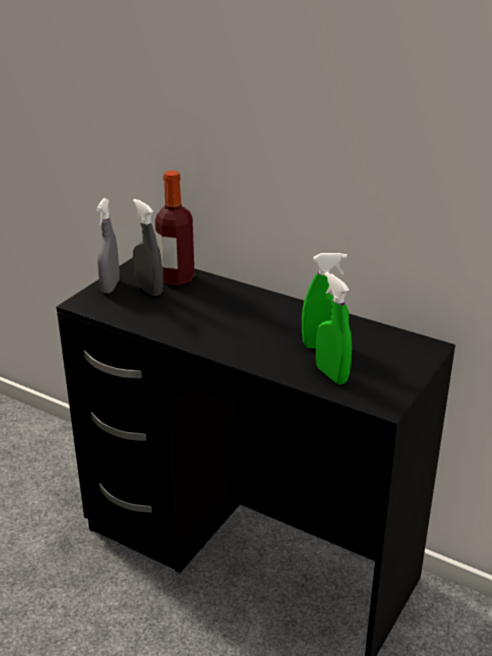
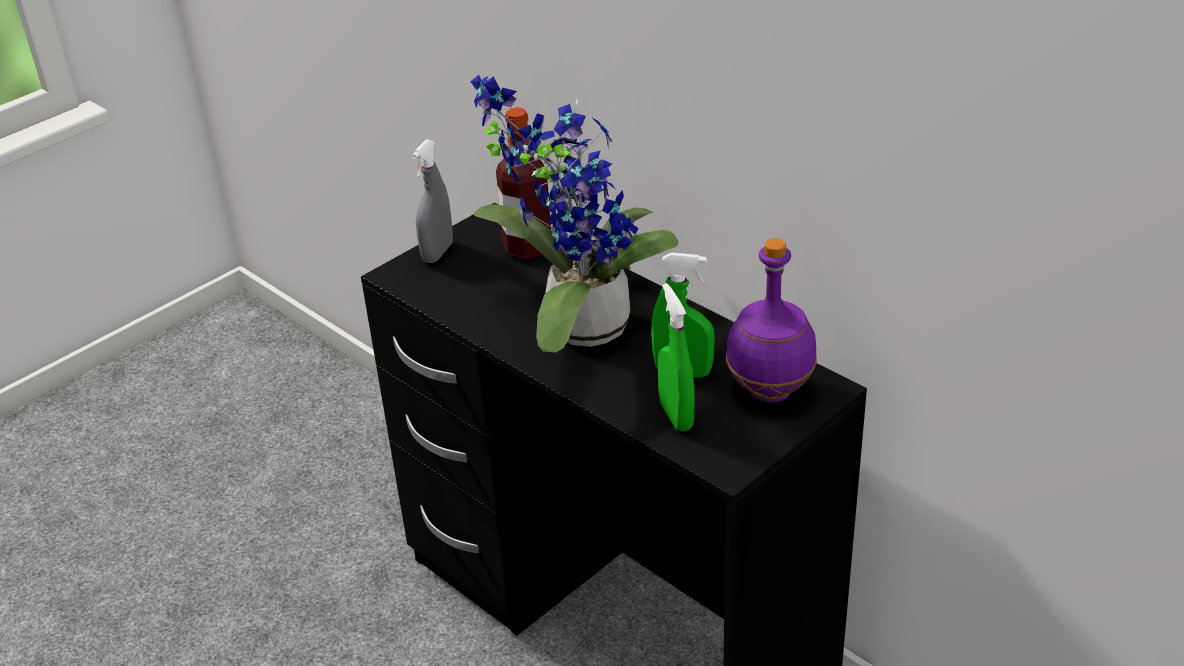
camera: 15 degrees right, 5 degrees up
(149, 289) = (486, 262): grey spray bottle -> none
(234, 324) = (577, 326): none -> potted plant
(389, 353) = (768, 391): none -> purple bottle

